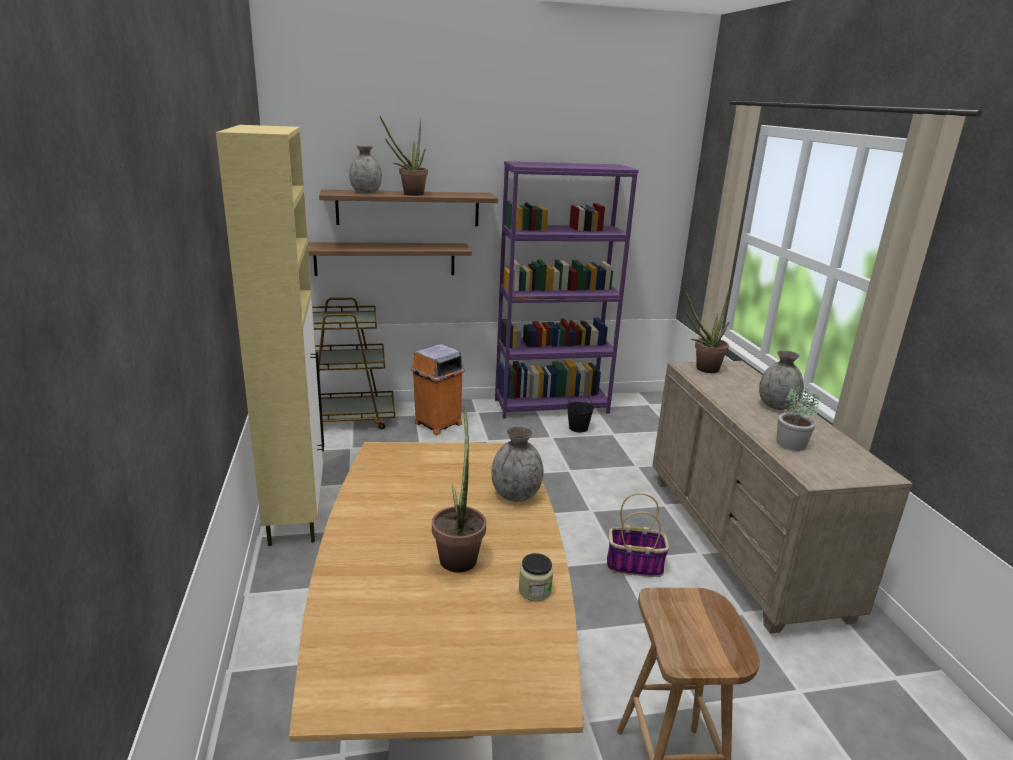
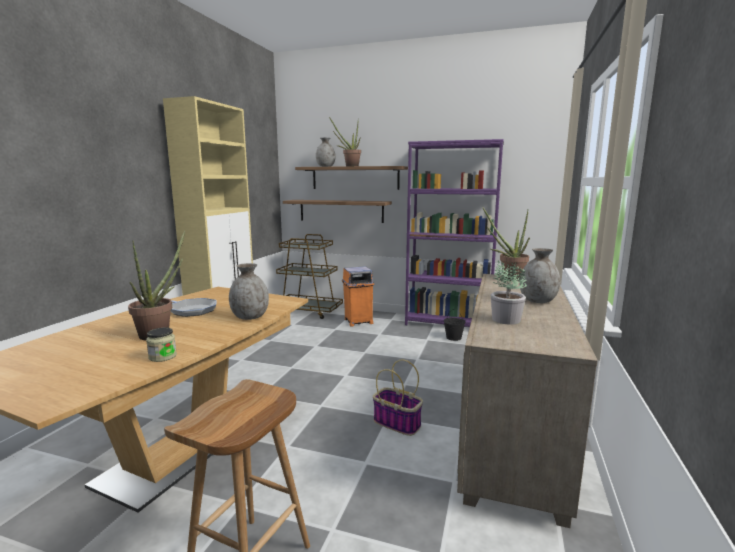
camera: 30 degrees right, 10 degrees down
(419, 501) = (191, 310): none -> frying pan

